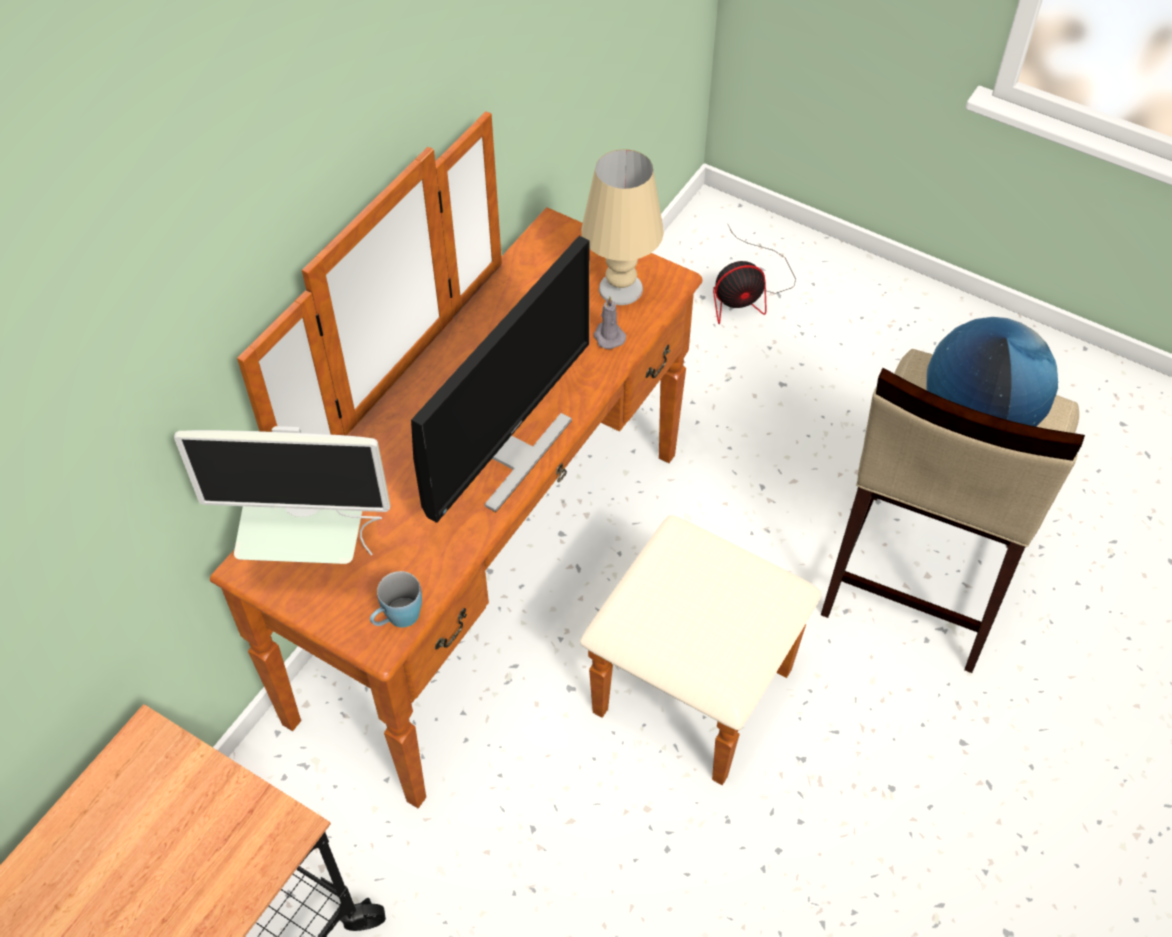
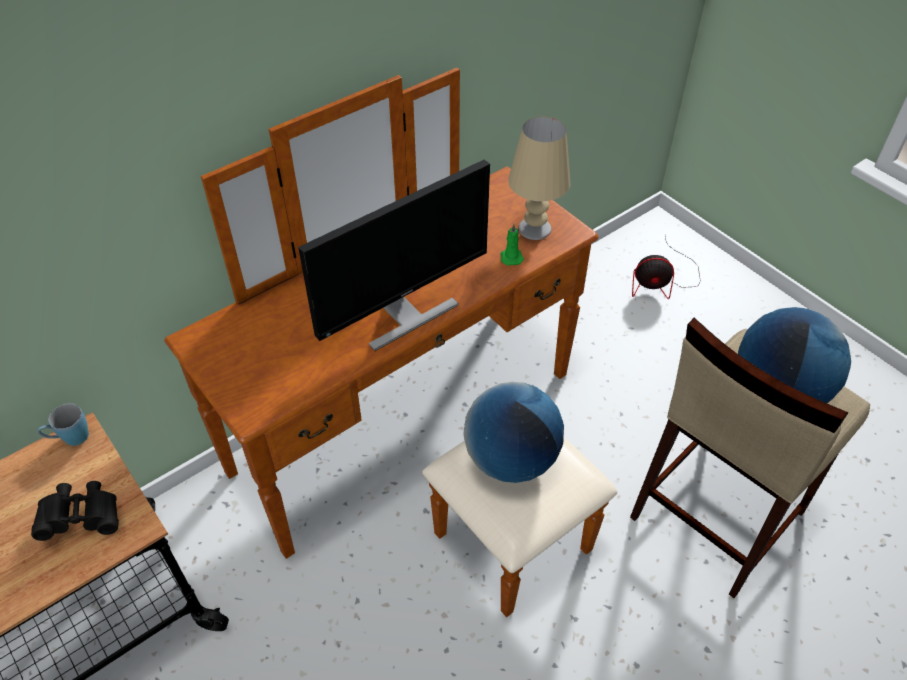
camera: 20 degrees right, 5 degrees down
(210, 841) = (82, 518): none -> black binoculars
(313, 552) = (238, 341): monitor -> none
(397, 619) = (270, 403): blue mug -> blue mug (70, 438)
(608, 336) = (511, 257): grey candle -> green candle
(686, 593) = (511, 459): none -> globe

